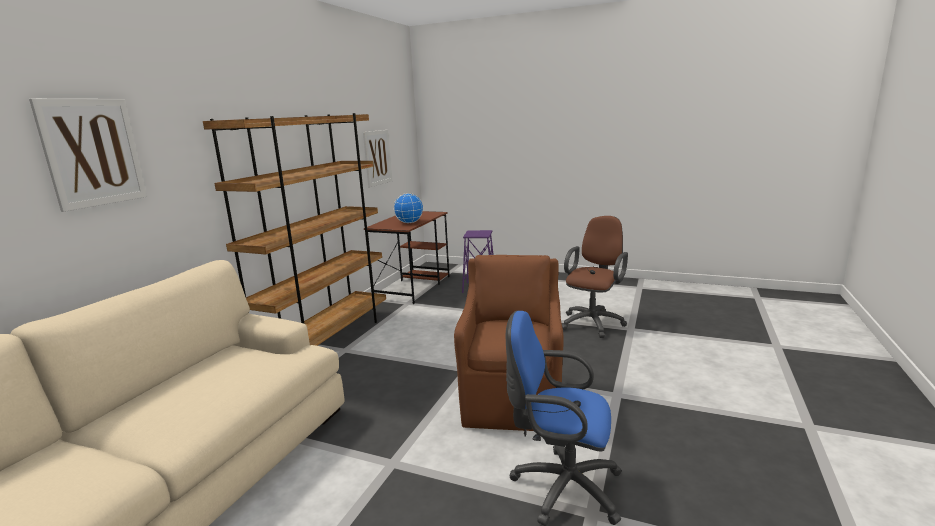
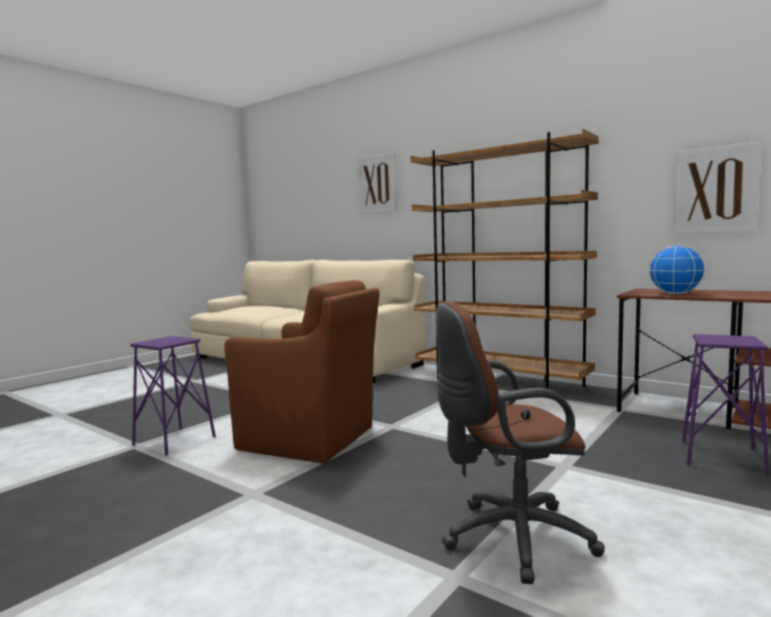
camera: 105 degrees right, 10 degrees down
(561, 487) = (174, 441): blue office chair -> purple stool
(593, 322) = (509, 539): brown office chair -> brown office chair turned 120 degrees clockwise

